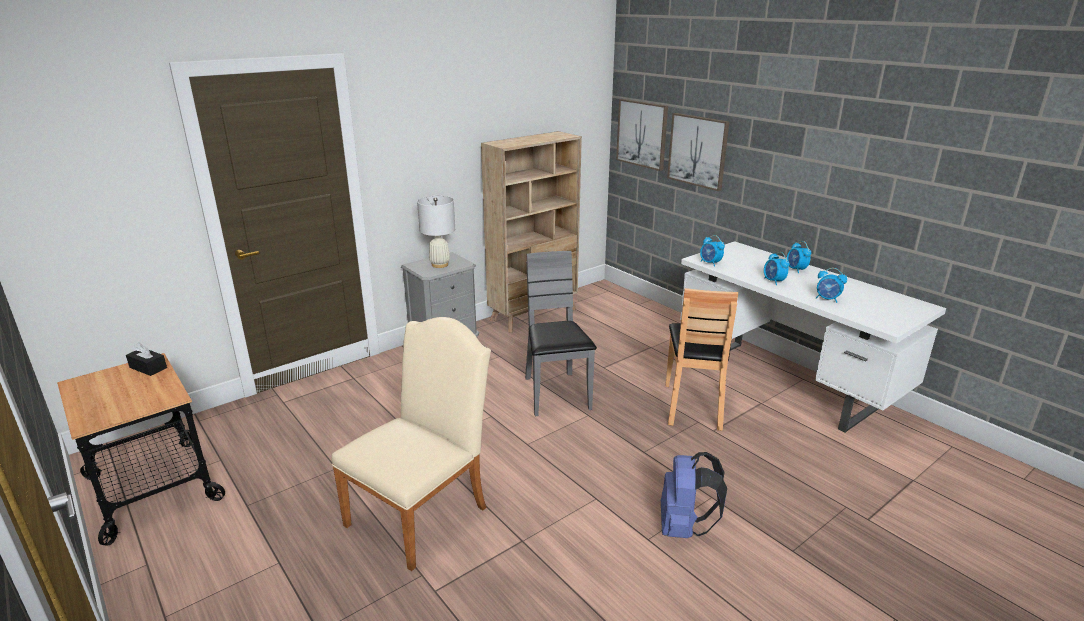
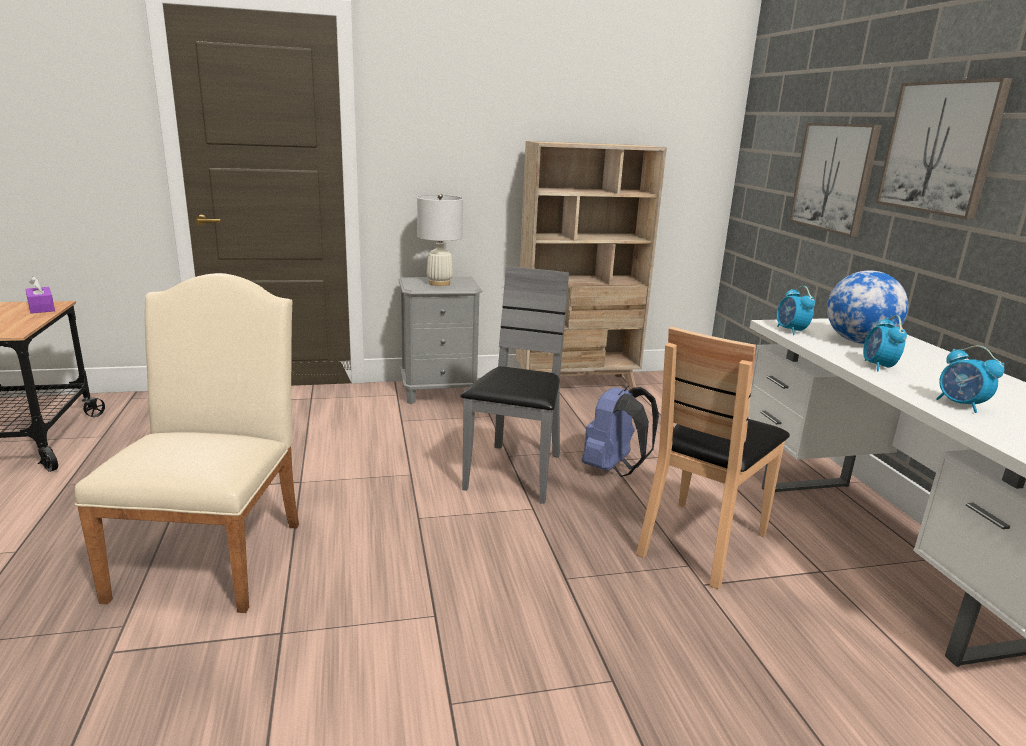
camera: 25 degrees right, 5 degrees down
(148, 367) = (41, 307): black tissue box -> purple tissue box
(423, 511) = (215, 552): beige chair -> beige chair turned 60 degrees counterclockwise
(642, 134) = (770, 160): picture -> picture (940, 147)
(684, 527) = (523, 709): blue backpack -> blue backpack (613, 469)
(749, 264) = (858, 342): none -> globe
(796, 270) = (939, 362): alarm clock -> none

